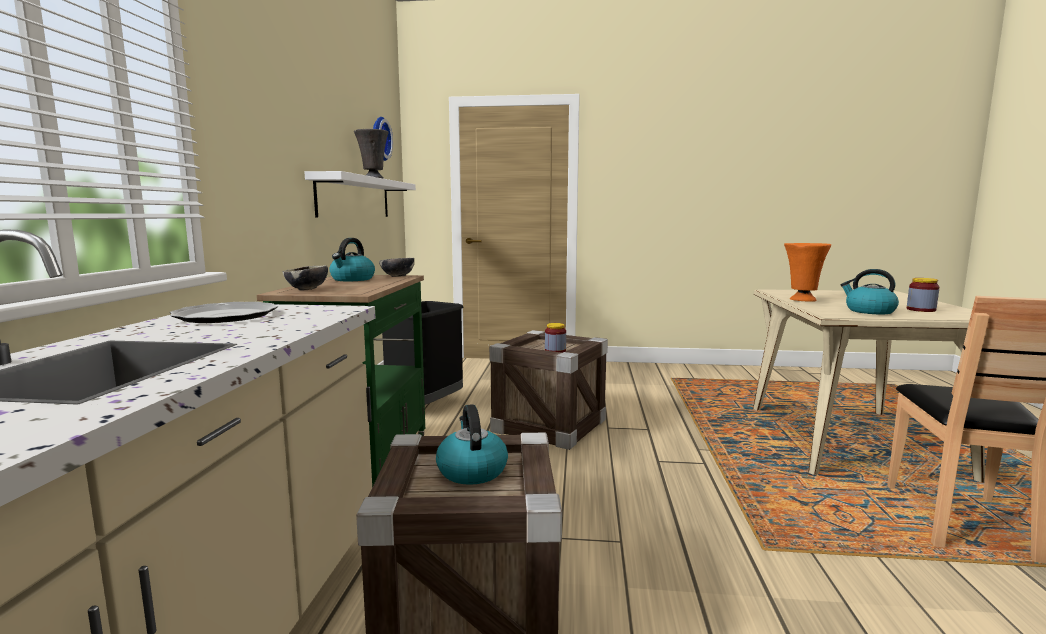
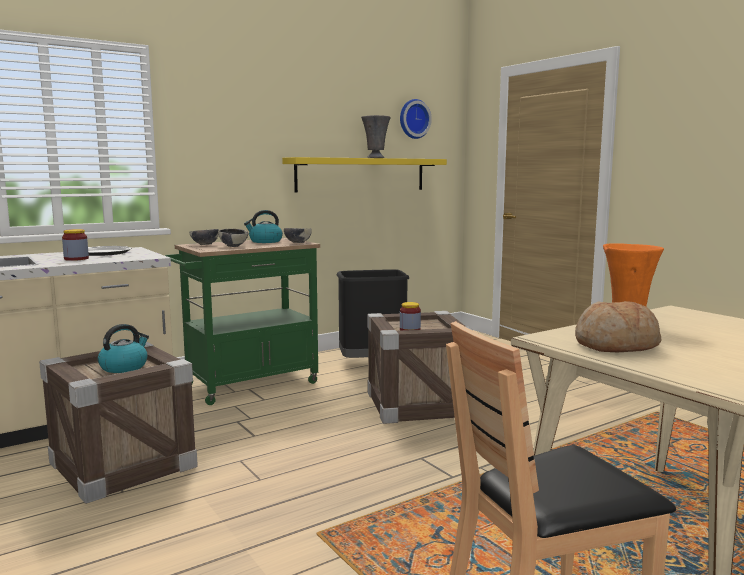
camera: 50 degrees right, 0 degrees up
(355, 198) = (362, 174): white shelf -> yellow shelf
(356, 286) = (233, 246): none -> bowl
(869, 311) = (616, 345): kettle -> bread
(921, 310) = (704, 361): jar -> jar (76, 259)

